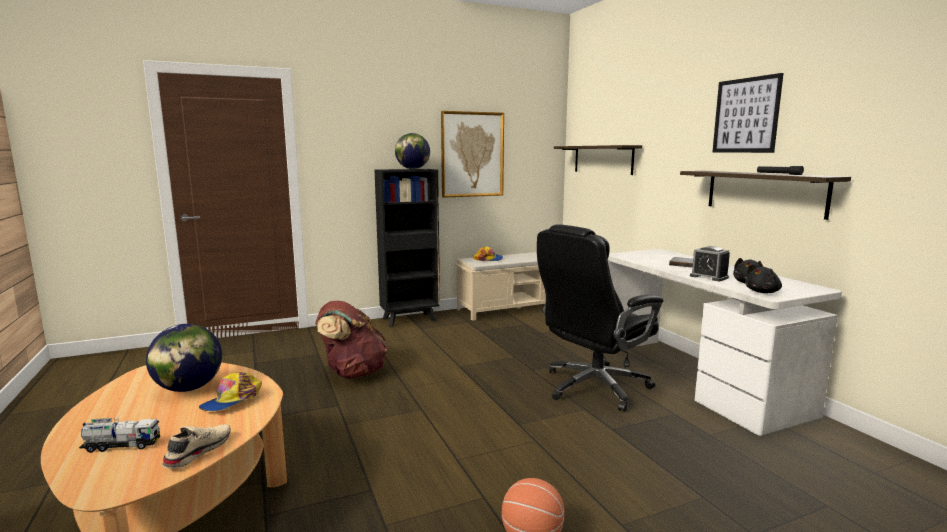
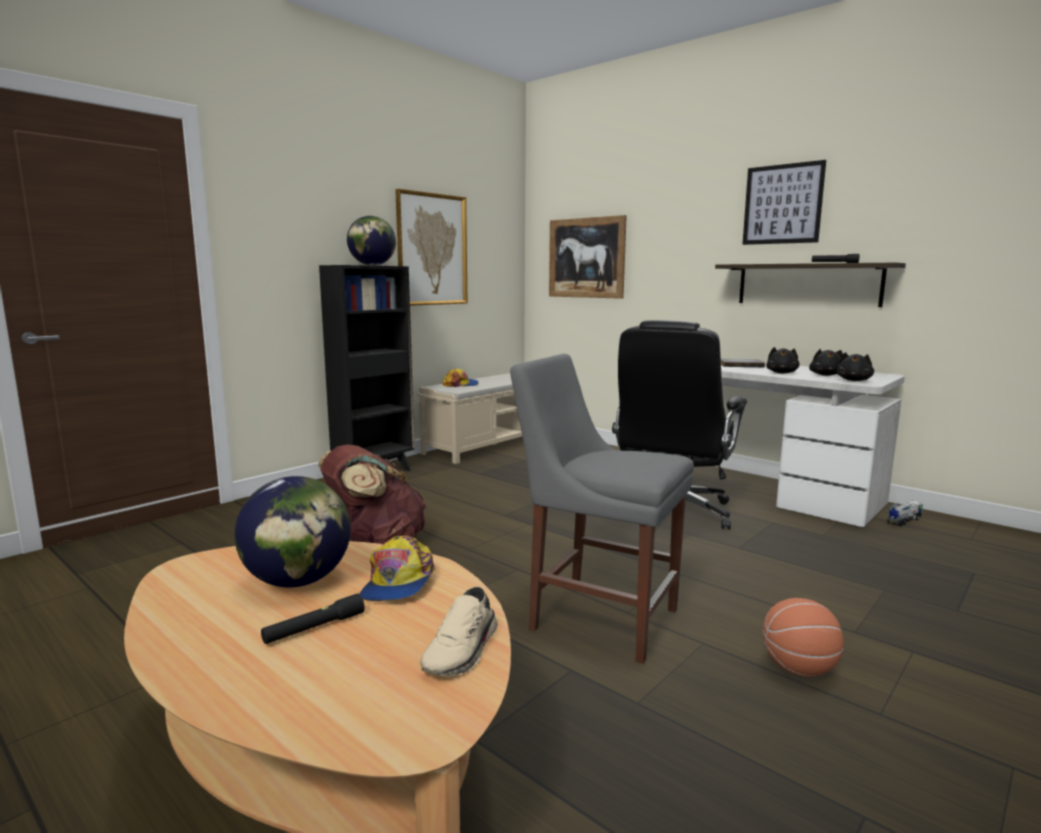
camera: 25 degrees left, 0 degrees up
(122, 445) = (327, 675): toy truck -> toy truck (903, 521)
(155, 418) = (314, 628): none -> black flashlight
(197, 451) = (463, 651): beige shoe -> beige shoe turned 150 degrees counterclockwise
(433, 457) = (597, 616): none -> grey chair
(602, 159) = (586, 258): shelf -> picture
(709, 277) = (782, 373): alarm clock -> black plush toy

